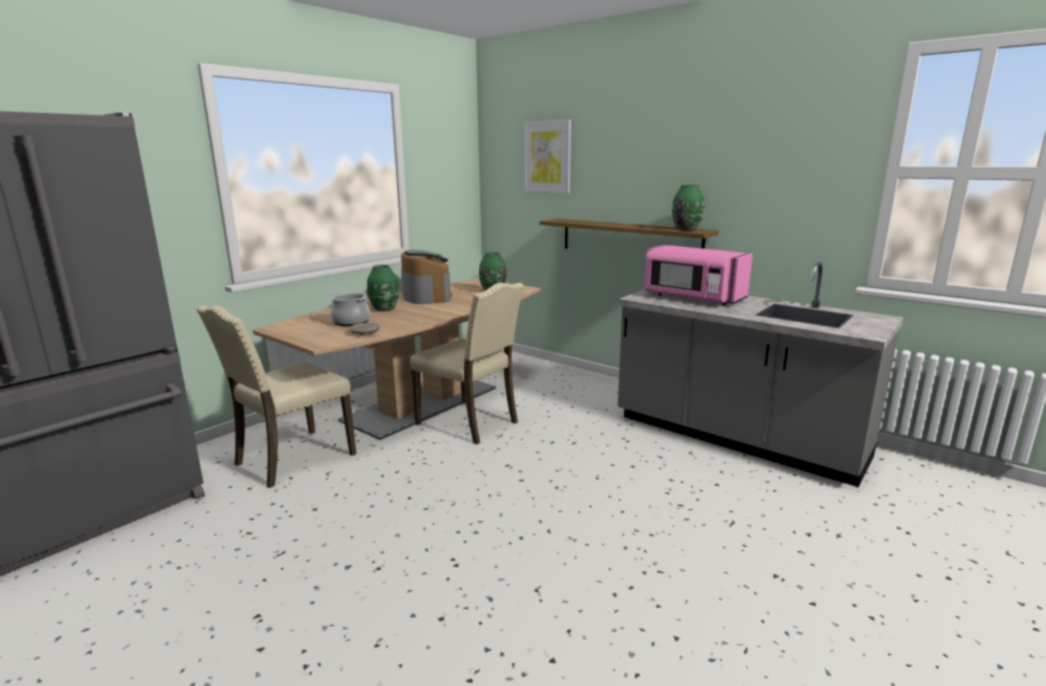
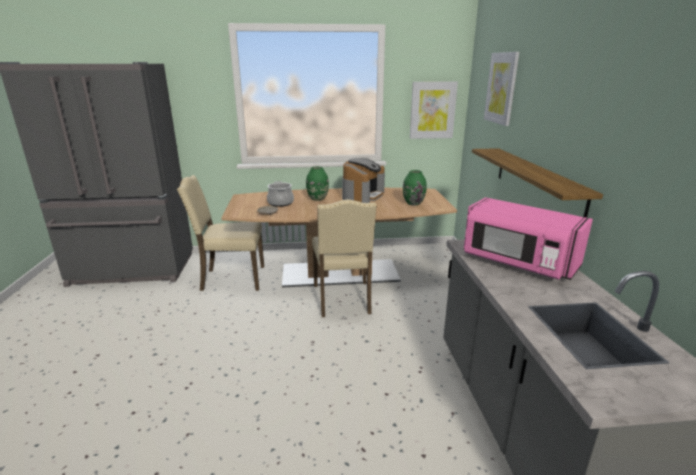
camera: 45 degrees right, 5 degrees up
(452, 188) = (432, 110): none -> picture
(686, 229) = (565, 185): green vase -> none
(692, 298) = (517, 262): pink microwave -> pink microwave turned 45 degrees counterclockwise

